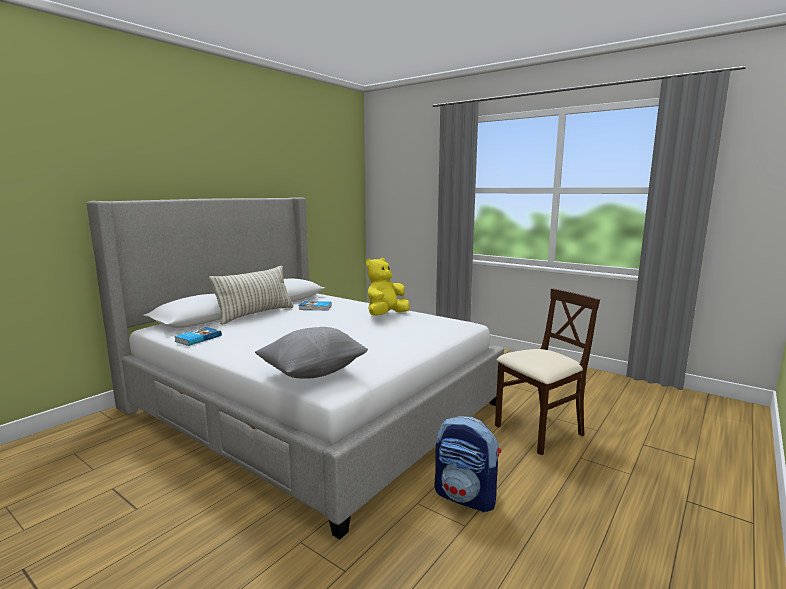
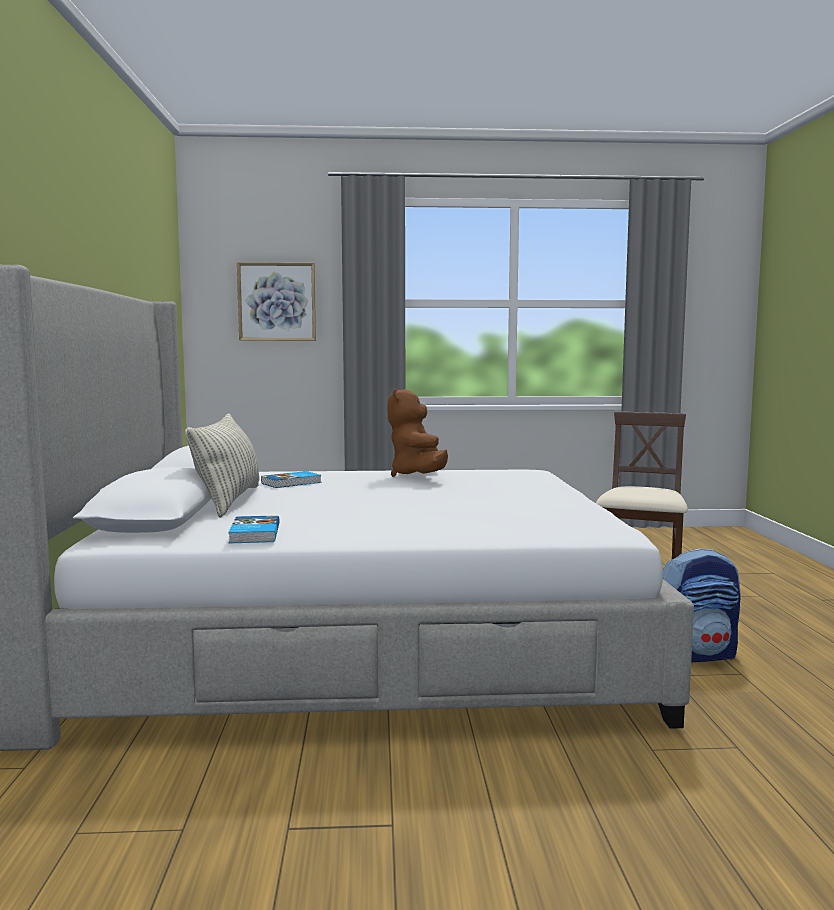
camera: 40 degrees left, 5 degrees down
(313, 372) = (549, 526): grey pillow -> none
(385, 315) = (418, 476): yellow plush toy -> brown plush toy
(408, 189) = (277, 302): none -> picture

